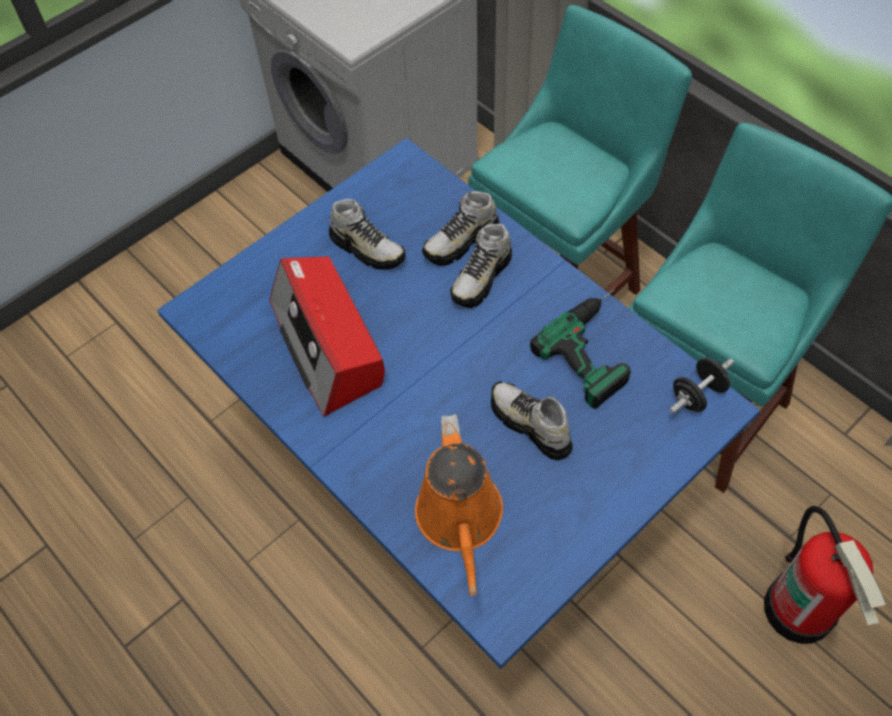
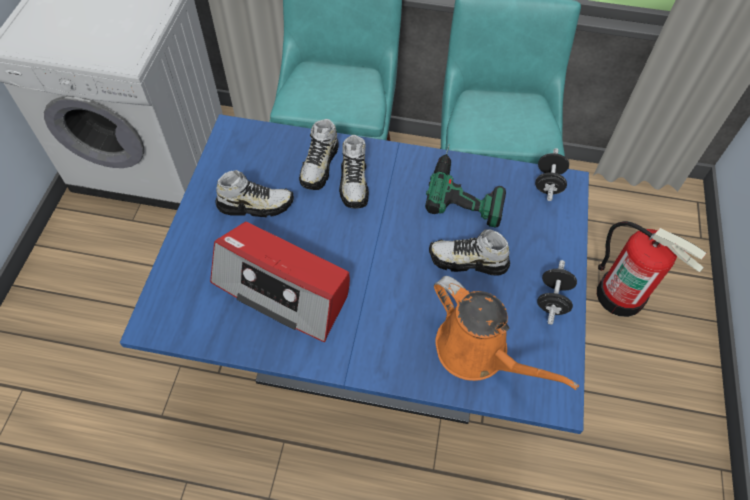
camera: 40 degrees left, 0 degrees up
(587, 519) = (552, 299): none -> black dumbbell

